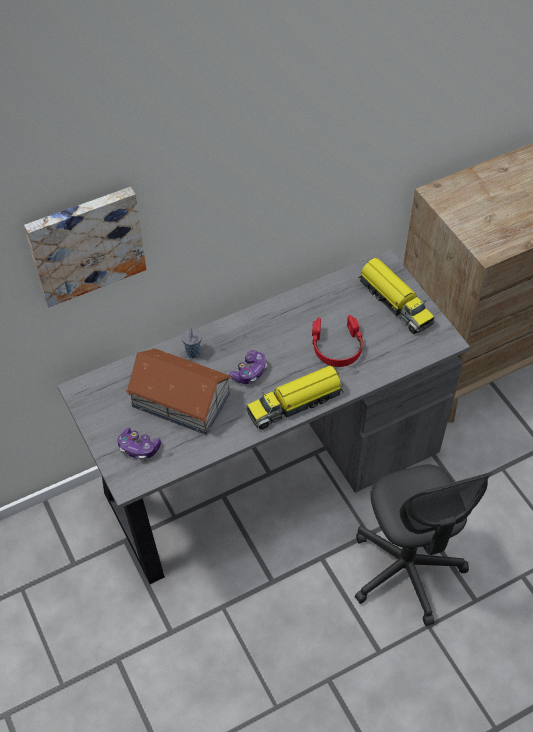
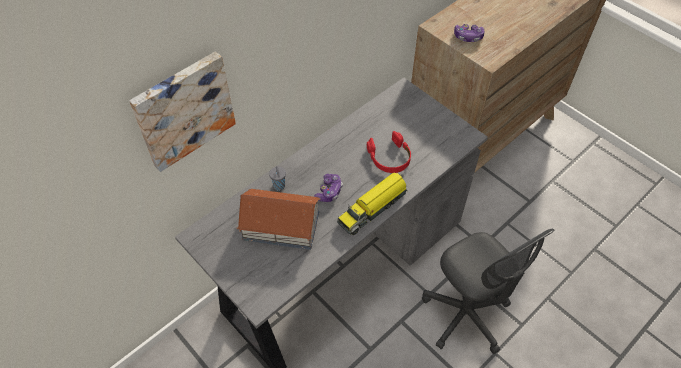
camera: 15 degrees left, 0 degrees up
(138, 448) = (258, 273): game controller -> game controller (468, 37)
(394, 302) = (421, 115): toy truck -> none

